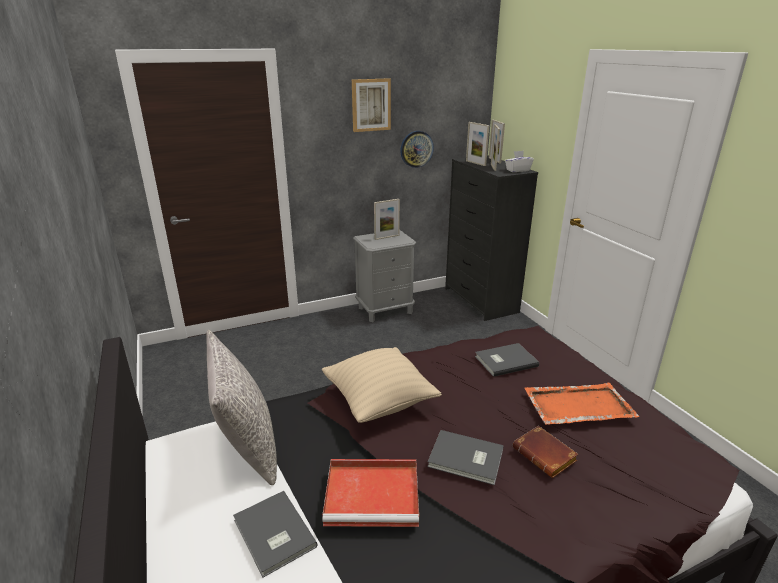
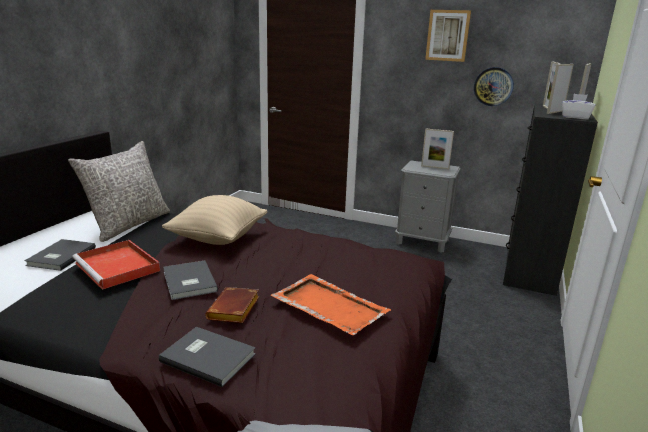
camera: 45 degrees right, 5 degrees down
(504, 361) = (344, 260): grey book -> grey book (208, 356)

